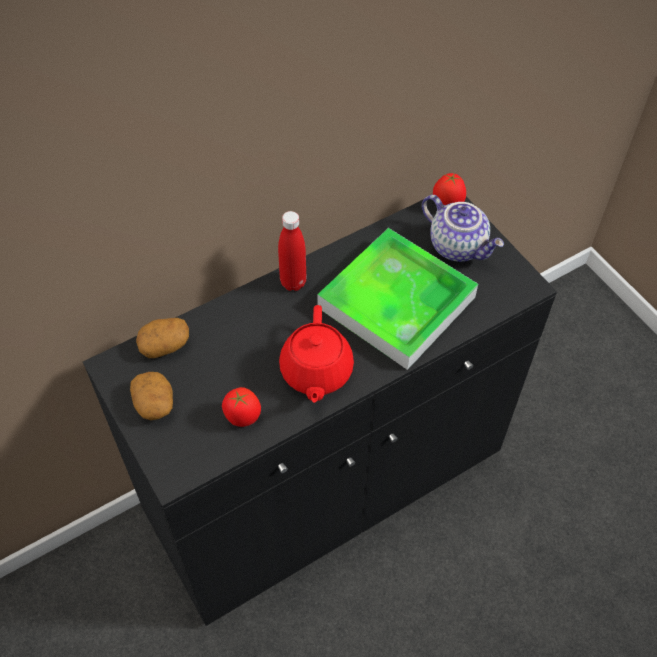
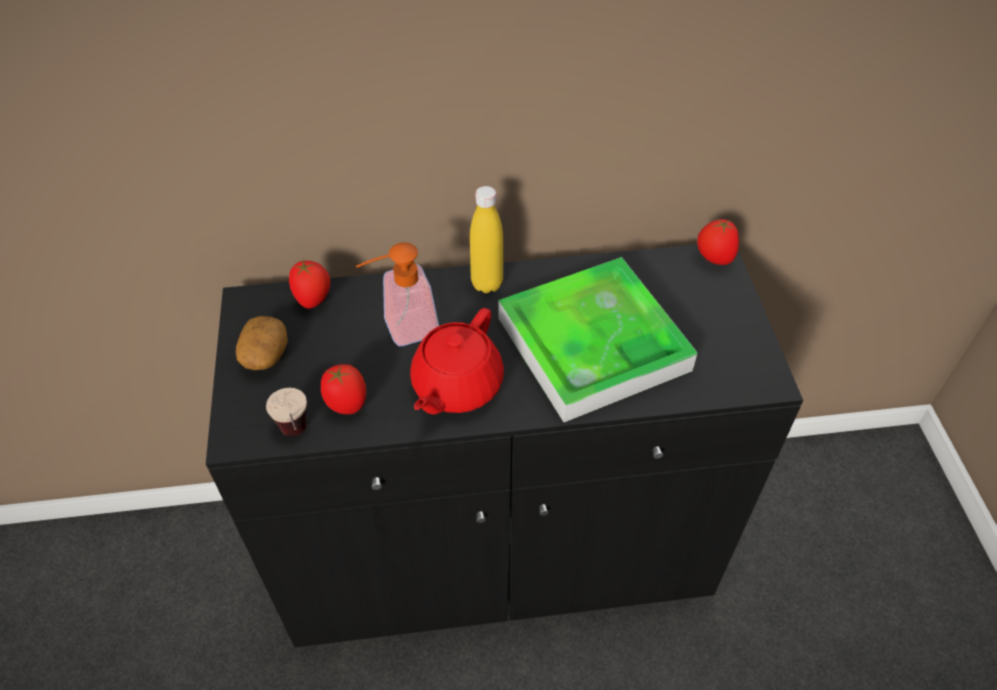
camera: 25 degrees right, 5 degrees down
(165, 344) = (313, 300): potato -> tomato
(221, 458) = (297, 438): none -> cup
(249, 343) = (401, 330): none -> soap dispenser
(293, 282) = (487, 283): red bottle -> yellow bottle
(458, 246) = (703, 308): teapot -> none

